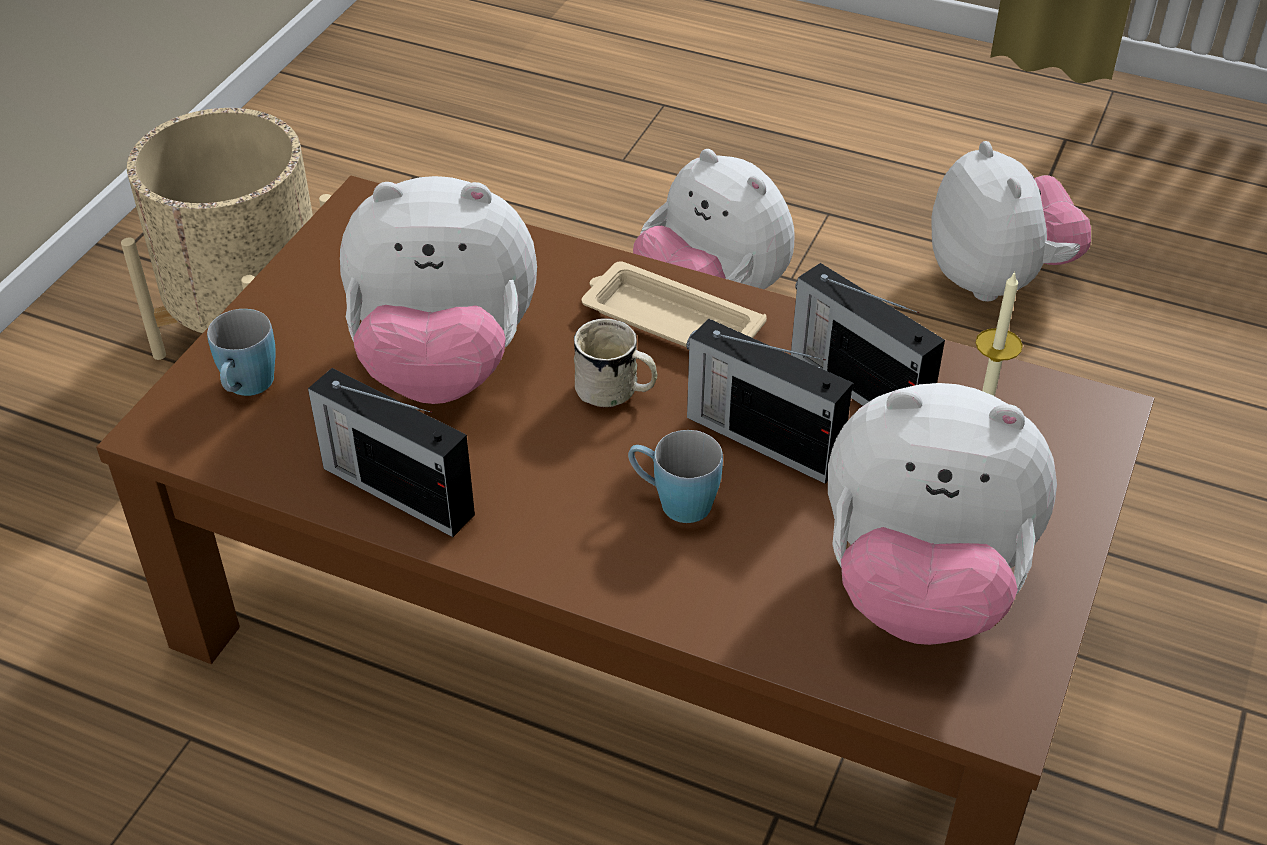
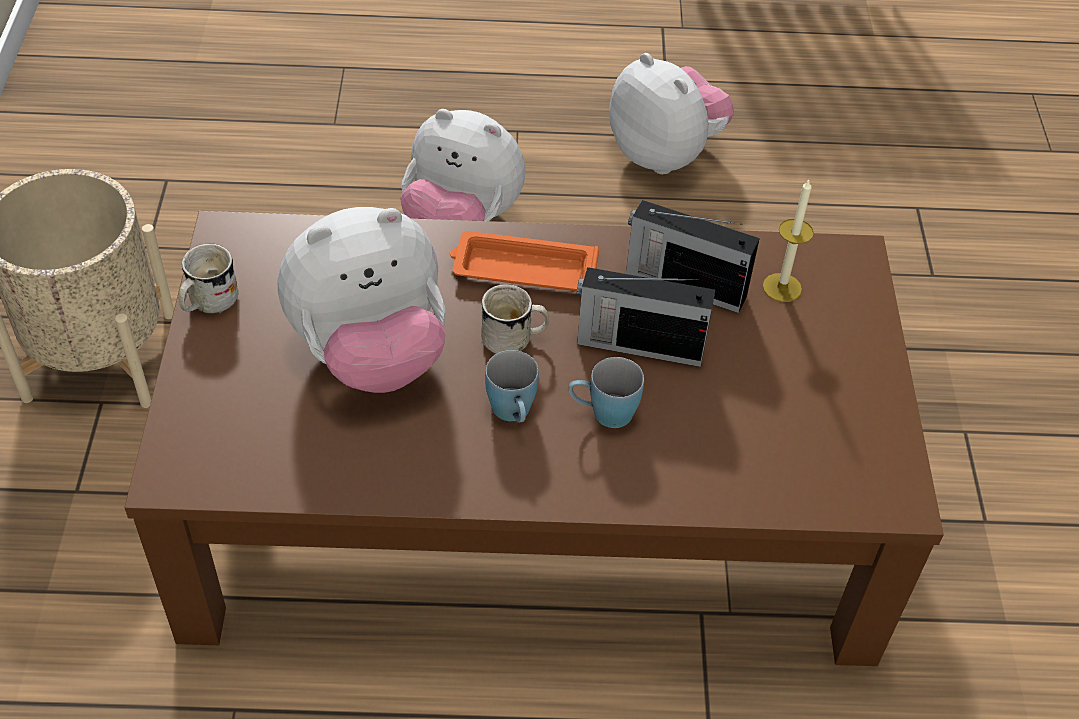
camera: 25 degrees left, 5 degrees up
(247, 388) = (222, 420): blue mug -> blue mug (513, 414)
(303, 267) = (208, 302): none -> white mug
(395, 489) = (391, 468): radio -> none
(669, 321) = (522, 269): beige tray -> orange tray
(921, 587) = (803, 424): plush toy -> none

